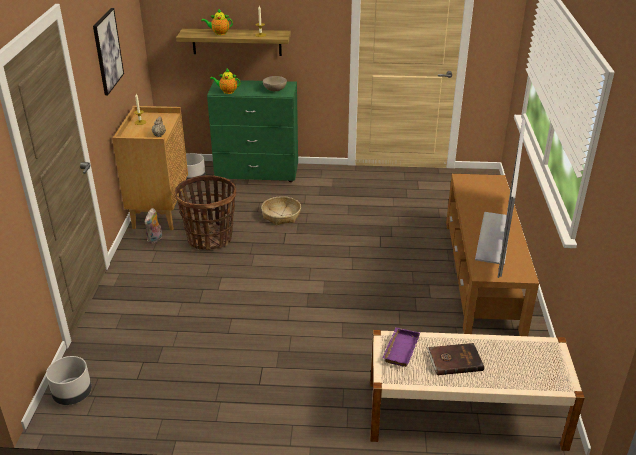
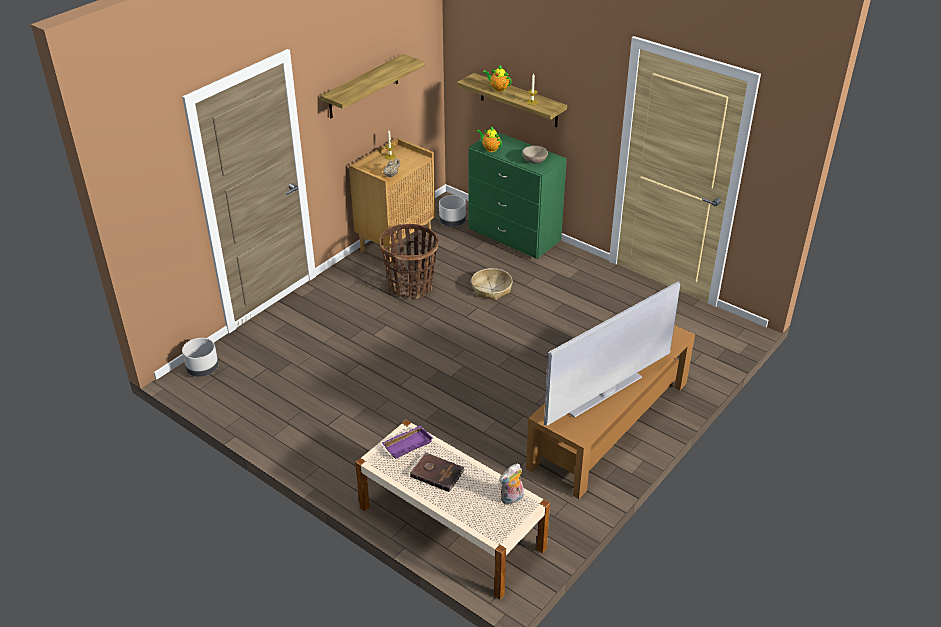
camera: 35 degrees right, 5 degrees up
(107, 51) = (363, 87): picture -> shelf
(155, 239) = (368, 269): plush toy -> plush toy (512, 499)

